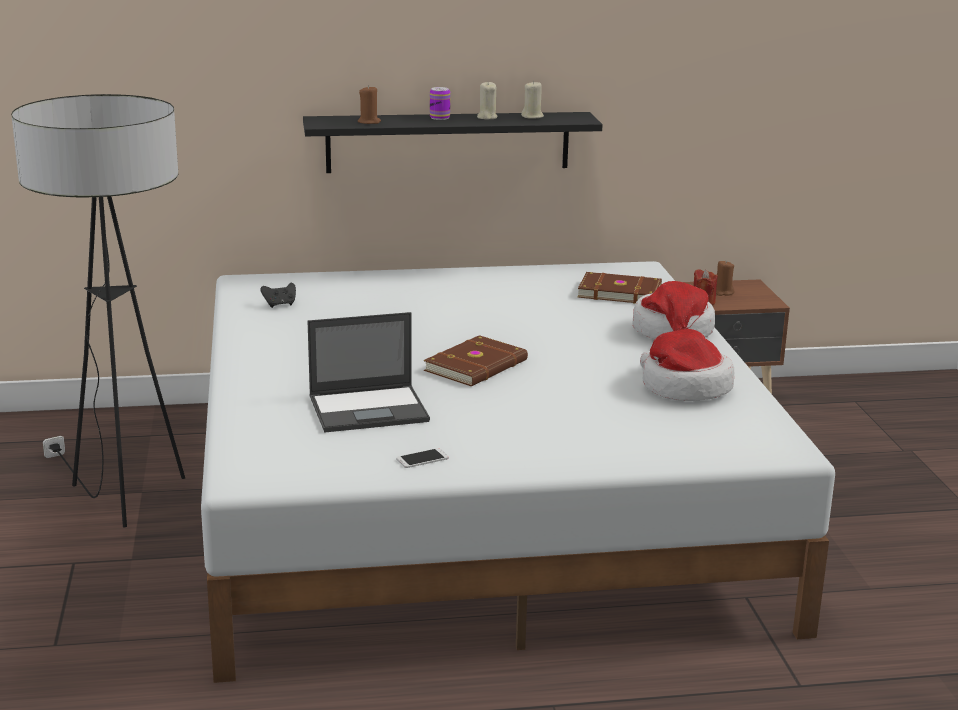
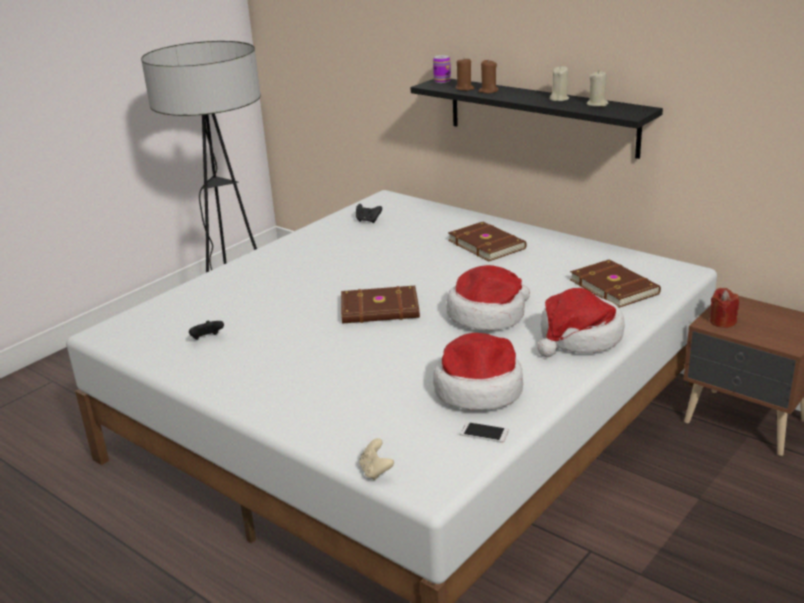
camera: 50 degrees right, 5 degrees up
(370, 409) = (255, 315): laptop -> none
(373, 442) = (207, 339): none -> black game controller
(422, 459) = (204, 363): phone -> phone (484, 433)
(439, 117) = (523, 93): can -> can (442, 81)
(446, 292) = (487, 244): none -> brown book
(574, 340) = (488, 315): none -> hat
(723, 292) = (761, 319): brown candle -> brown candle (488, 91)
(737, 459) = (376, 471): none -> beige game controller

